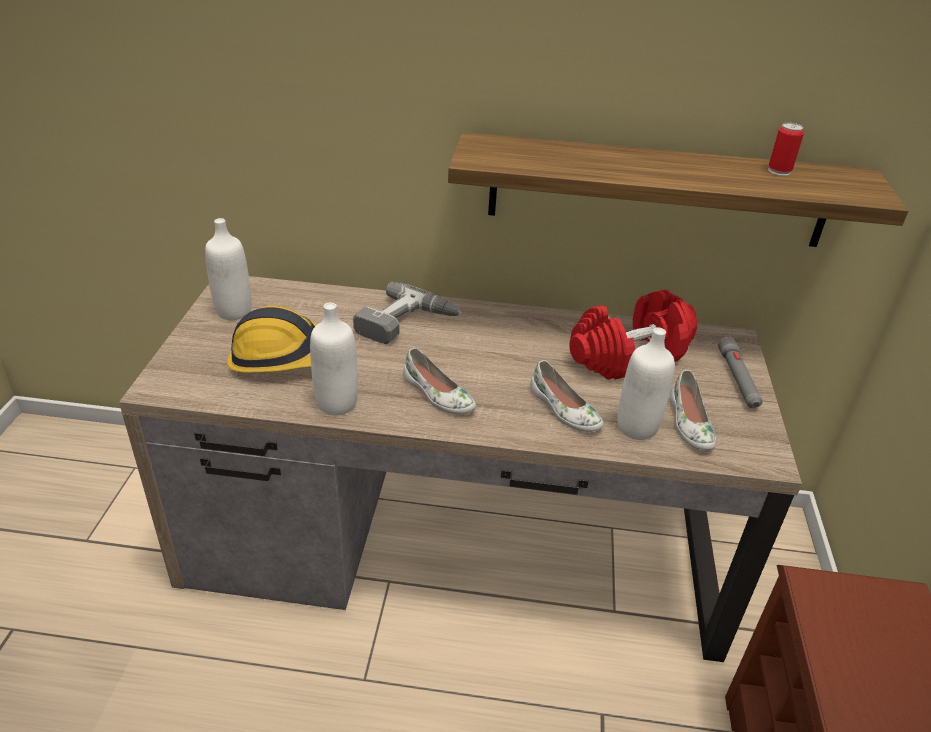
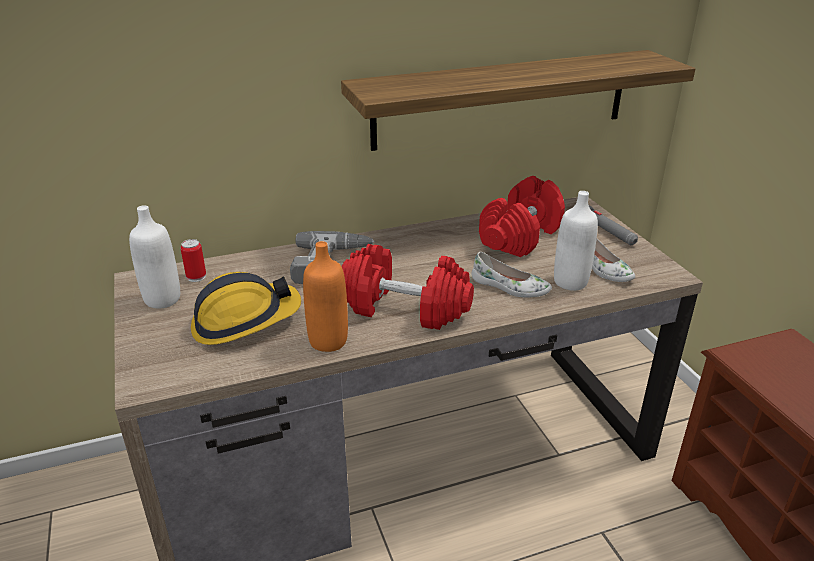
camera: 25 degrees left, 5 degrees down
(337, 403) = (328, 341): white bottle -> orange bottle
(437, 395) = (405, 307): white shoe -> red dumbbell
(779, 171) = (594, 61): can -> can (196, 277)

